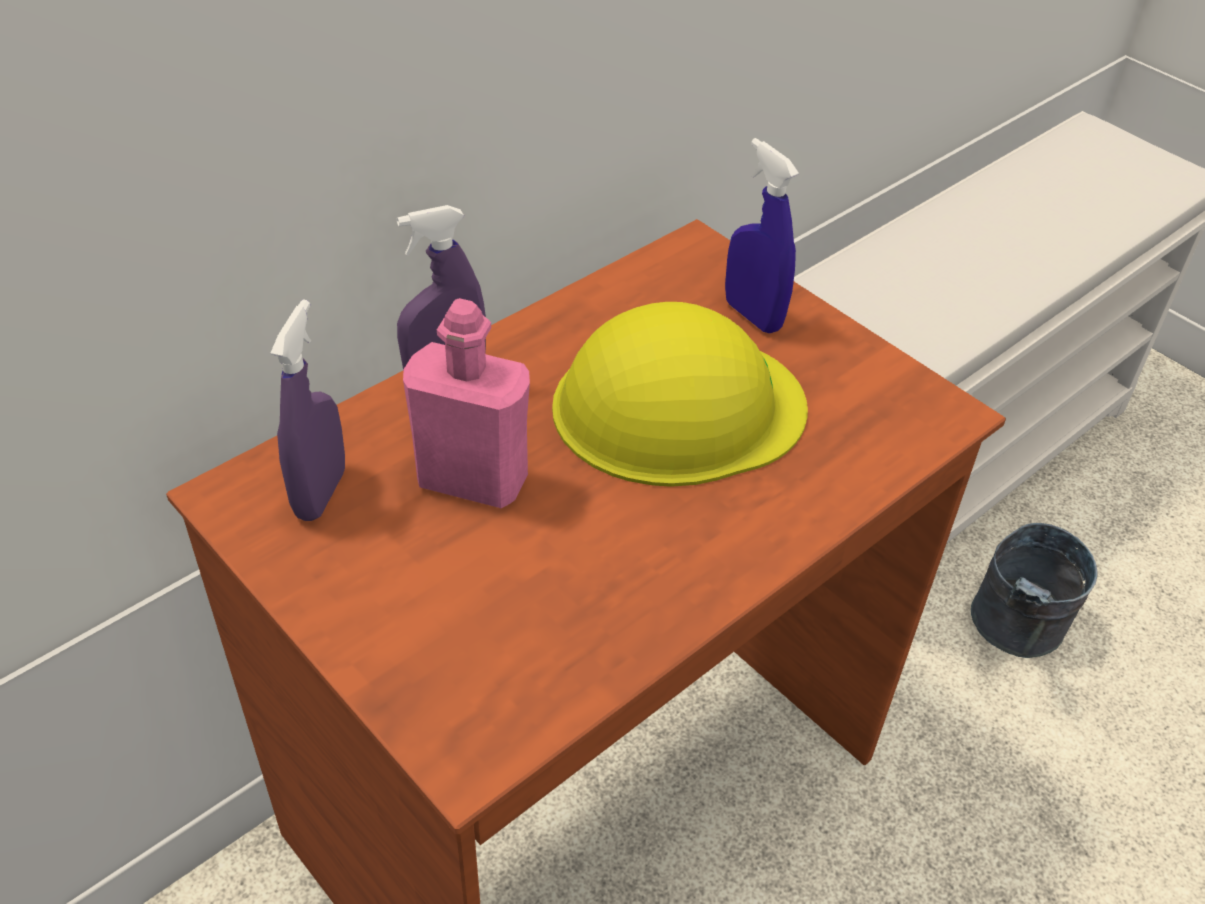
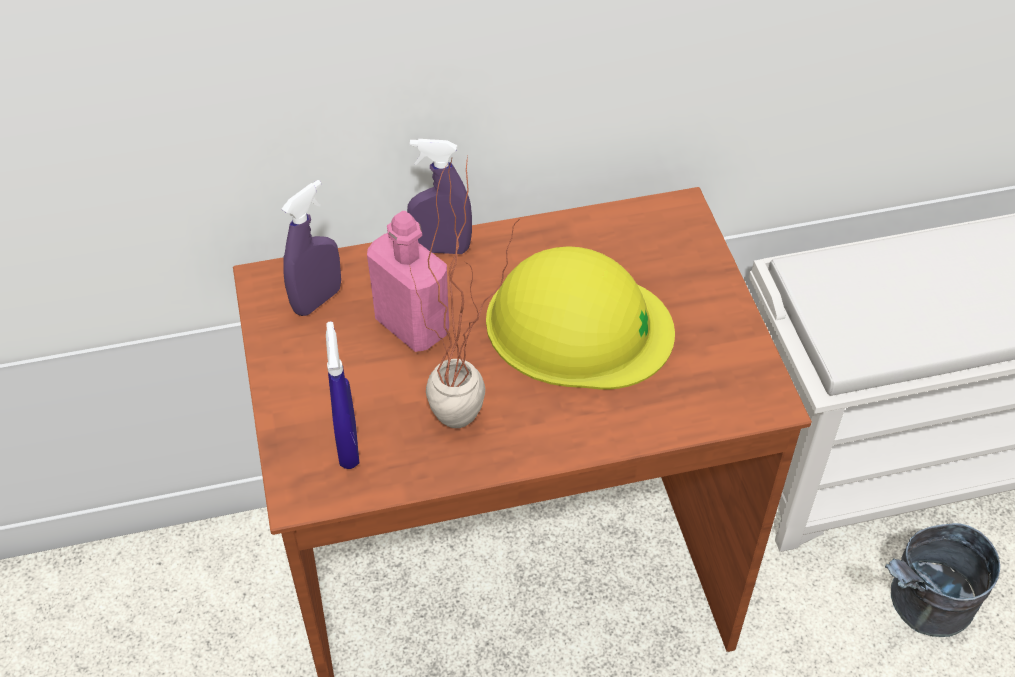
camera: 30 degrees right, 5 degrees up
(636, 576) = (469, 429): none -> potted plant
(752, 315) = (681, 277): blue spray bottle -> blue spray bottle (348, 445)

